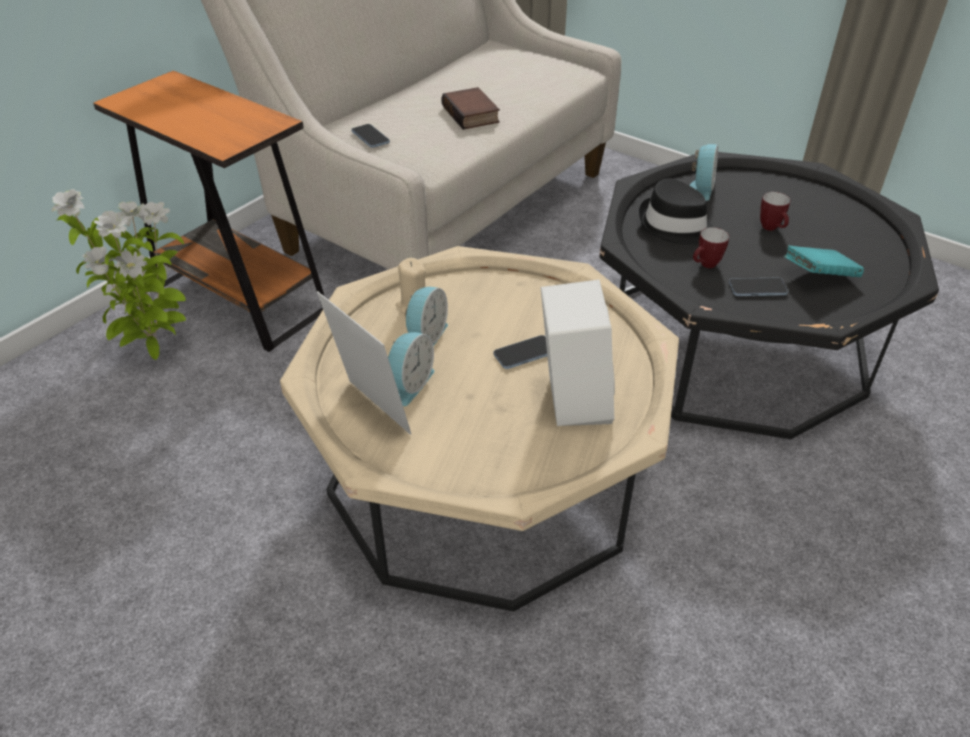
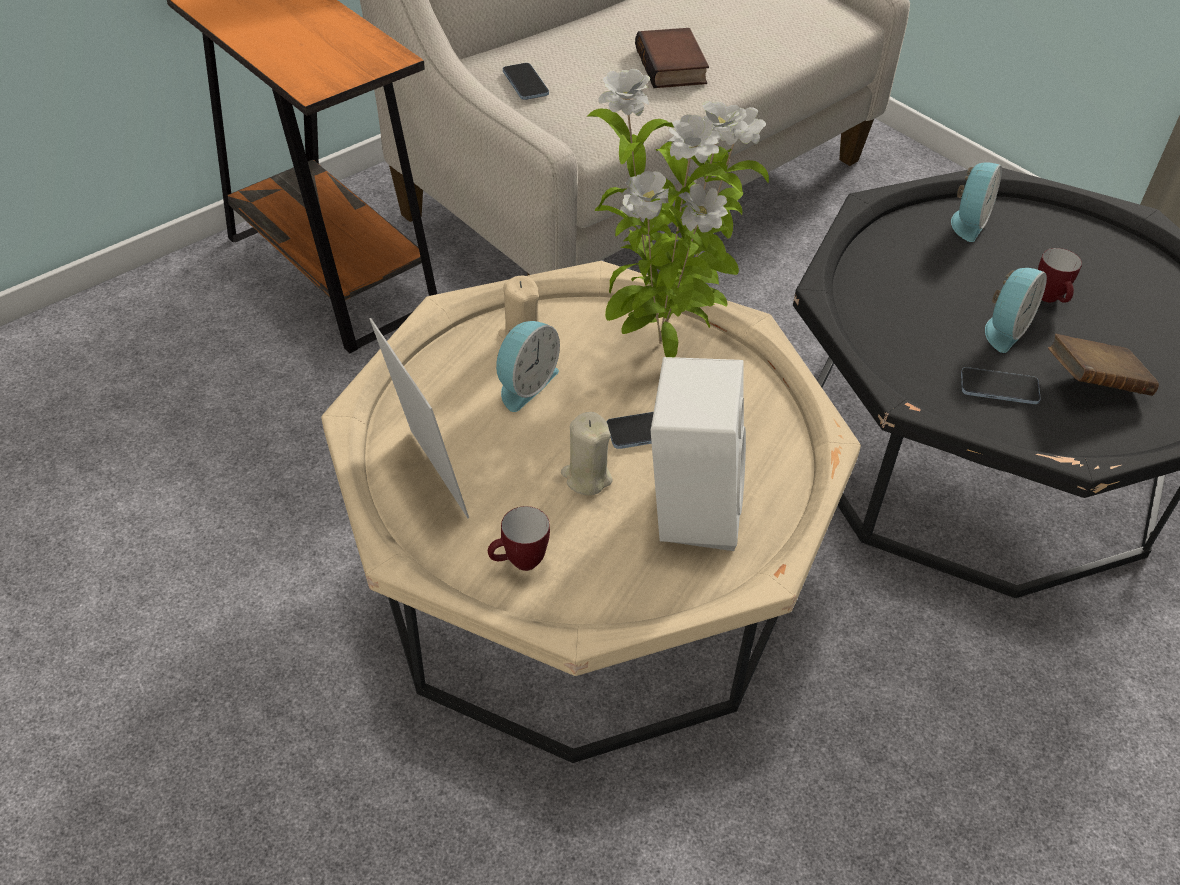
camera: 10 degrees right, 5 degrees up
(157, 351) = (210, 329): potted plant -> potted plant (661, 346)
(409, 384) = (485, 447): alarm clock -> alarm clock (1005, 328)
(490, 392) = (586, 477): none -> beige candle
(675, 226) = (912, 274): black hat -> none
(705, 266) = (936, 341): mug -> mug (519, 564)
(818, 276) = (1094, 383): turquoise book -> brown book

